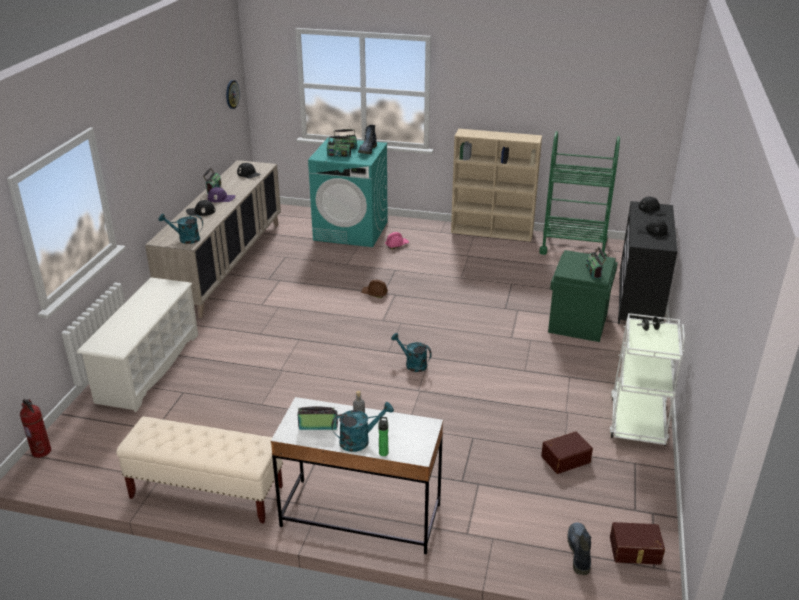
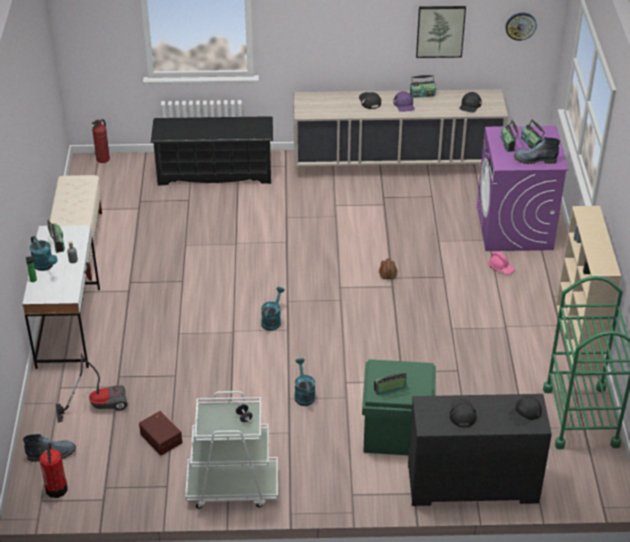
camera: 75 degrees right, 10 degrees up
(148, 367) = (215, 172): white shoe rack -> black shoe rack
(185, 239) = (312, 109): turquoise watering can -> turquoise watering can (303, 394)
(201, 122) = (440, 31): none -> picture
(351, 231) = (514, 228): turquoise washing machine -> purple washing machine
(503, 502) = (98, 404): none -> vacuum cleaner
(635, 551) = (56, 489): brown storage box -> fire extinguisher

